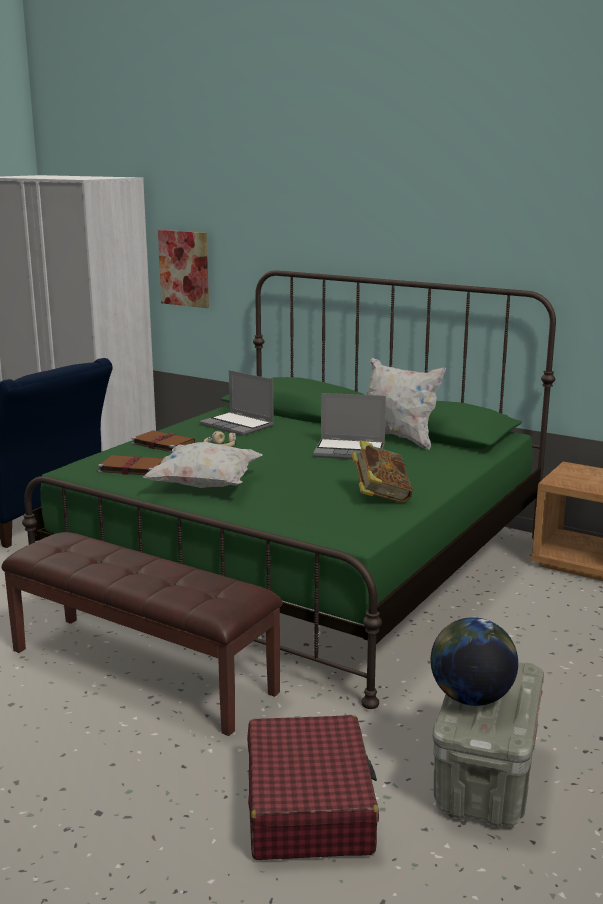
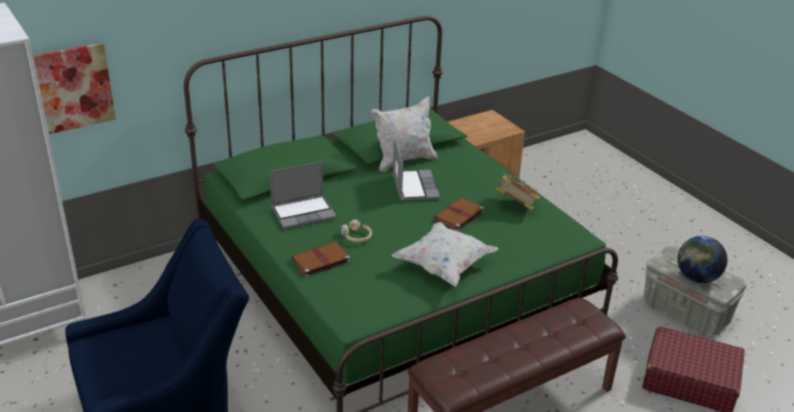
camera: 65 degrees left, 15 degrees up
(131, 468) = (373, 291): brown book -> brown book (458, 216)
(350, 451) = (414, 186): laptop -> laptop turned 45 degrees counterclockwise

